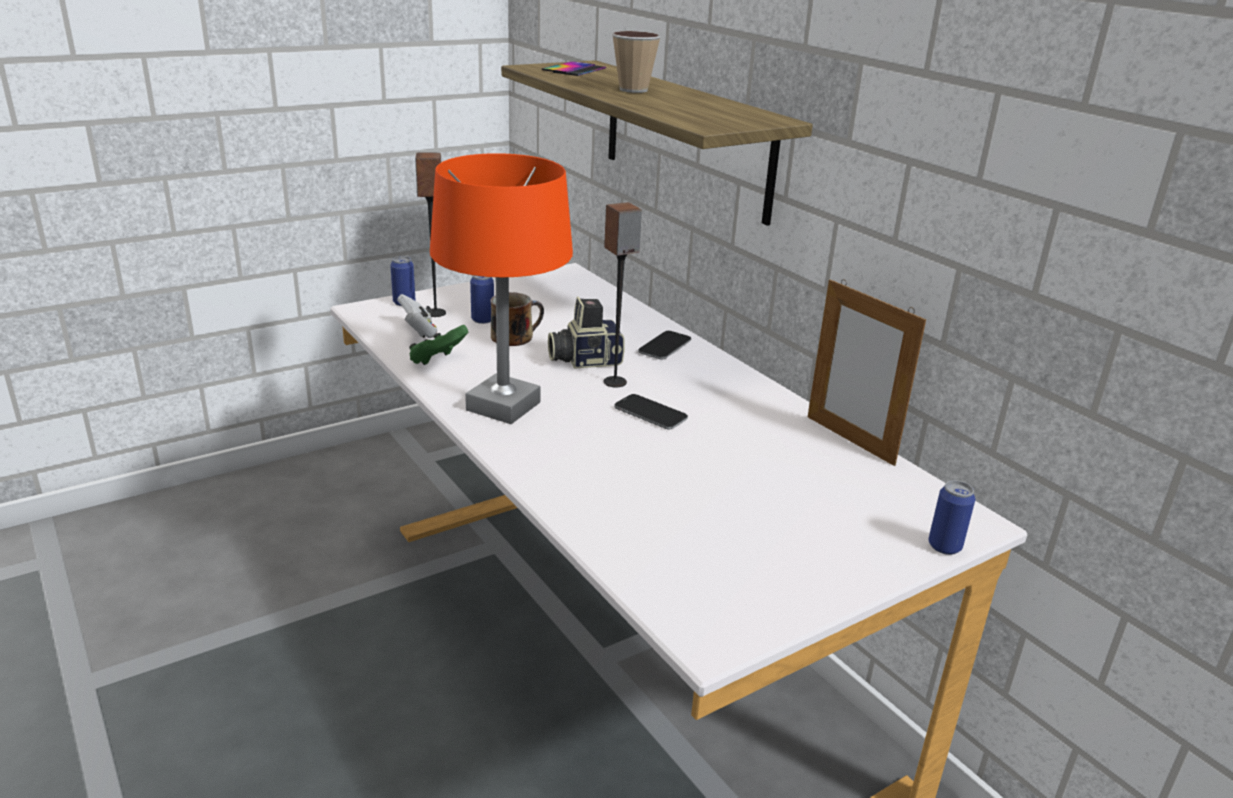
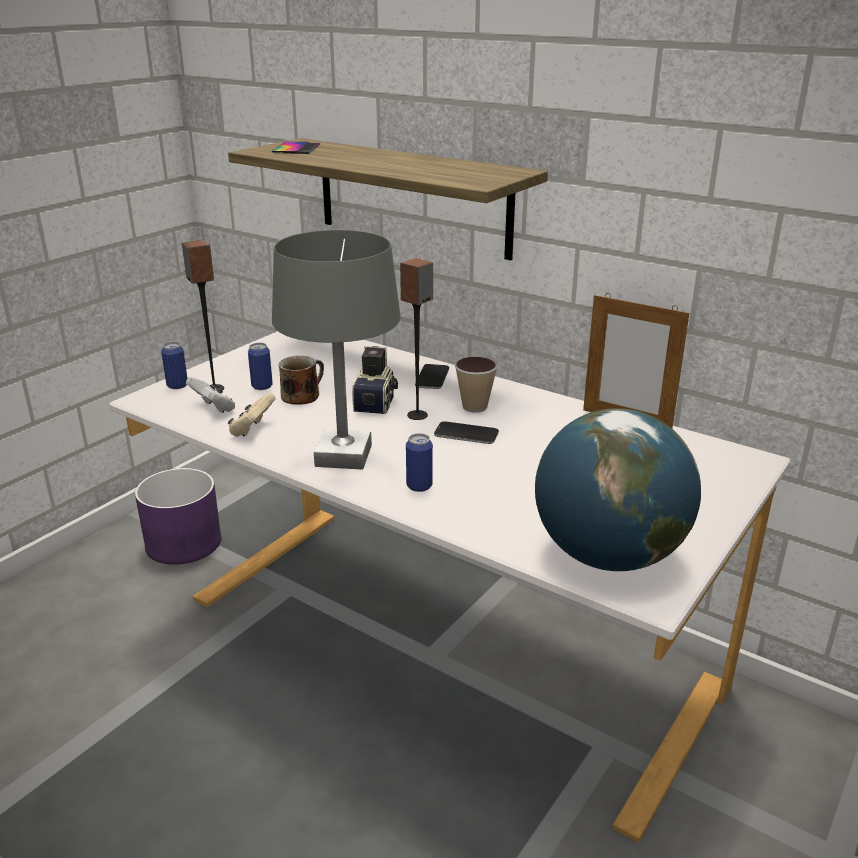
camera: 20 degrees left, 0 degrees up
(422, 473) = (183, 543): none -> purple planter
(437, 360) = (252, 430): green game controller -> beige game controller
(502, 406) = (343, 456): orange table lamp -> grey table lamp
(584, 359) = (377, 402): camera -> camera turned 135 degrees clockwise
(633, 90) = (373, 160): cup -> cup (474, 407)
(696, 582) = (608, 556): none -> globe
(944, 546) = (749, 482): can -> can (419, 486)

